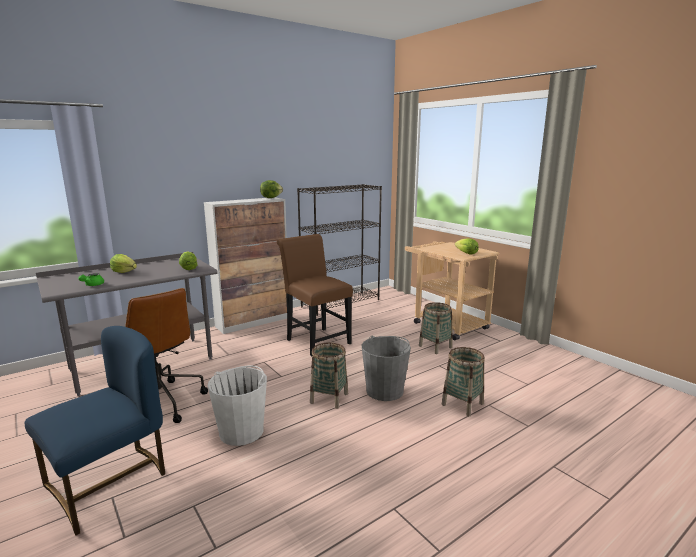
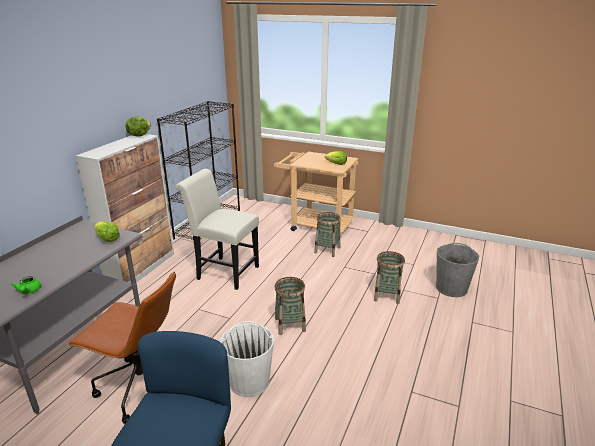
camera: 30 degrees left, 10 degrees up
(124, 272) = (37, 263): lettuce -> none
(315, 340) = (224, 272): brown chair -> white chair
(385, 390) = (325, 302): grey bucket -> grey bucket (451, 288)

